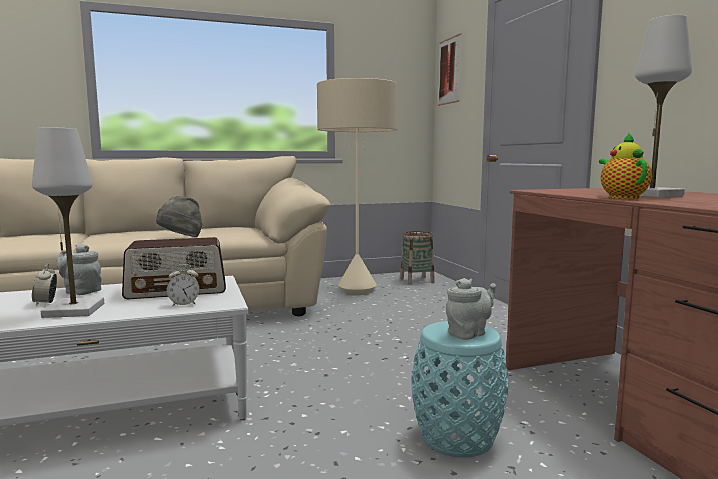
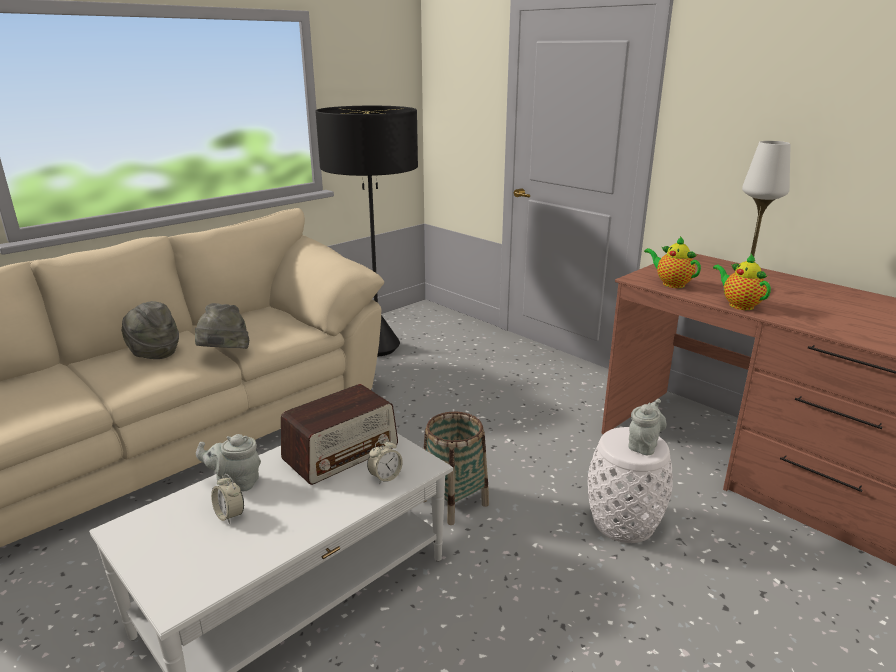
camera: 25 degrees left, 15 degrees up
(74, 310) = (286, 520): white table lamp -> none
(140, 233) = (154, 353): none -> grey hat
(357, 290) = (378, 349): beige floor lamp -> black floor lamp
(416, 281) = (427, 321): basket -> basket (454, 502)
(449, 71) = (448, 73): picture -> none
(456, 438) = (623, 523): turquoise stool -> white stool
(565, 191) = (671, 284): none -> teapot

